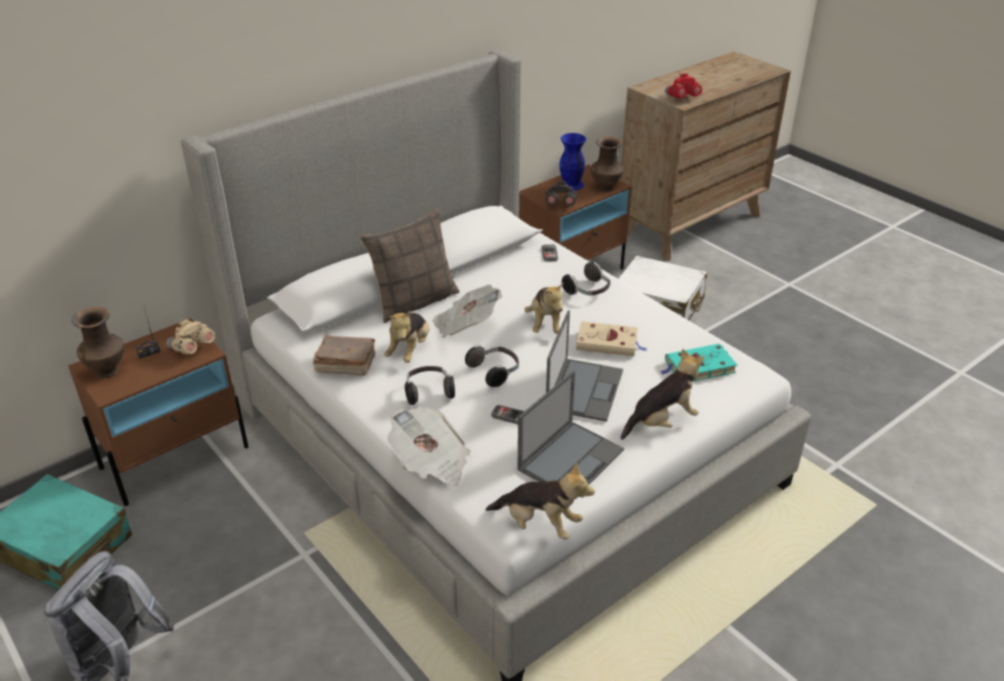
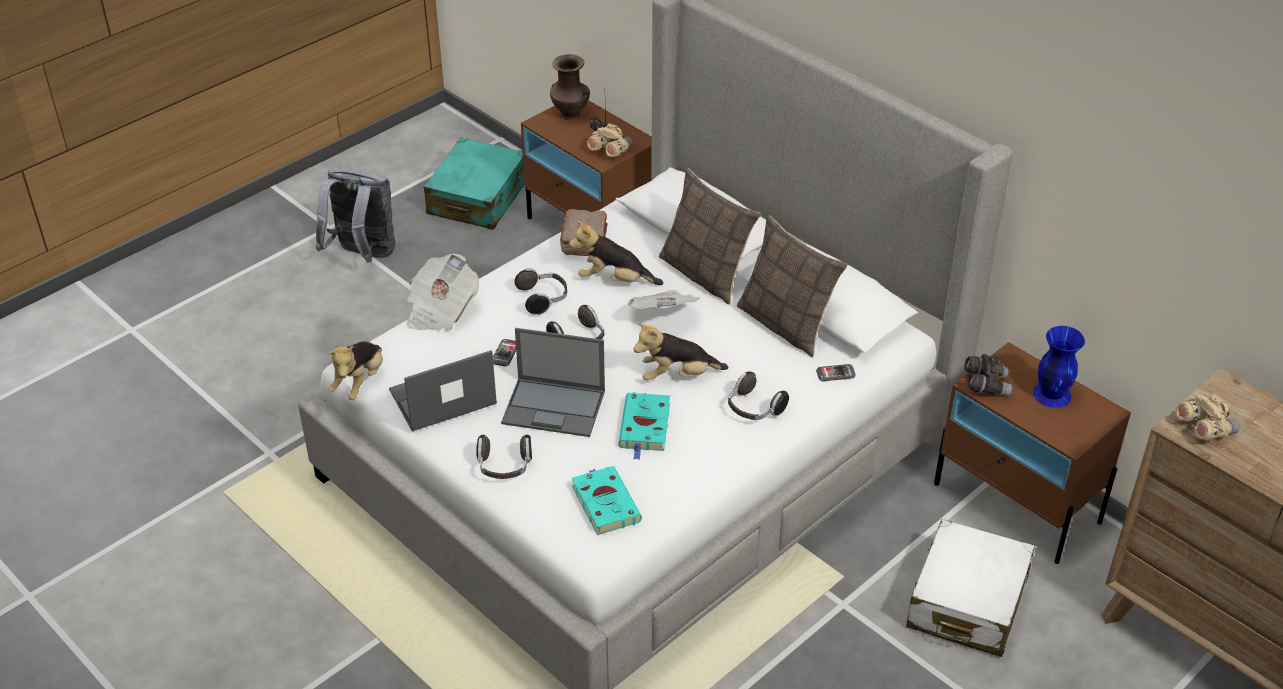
camera: 85 degrees right, 5 degrees up
(488, 269) = (786, 324): none -> pillow
(571, 459) = (441, 398): laptop -> laptop turned 120 degrees clockwise
(606, 188) = (1056, 431): brown vase -> none
(608, 343) = (645, 427): beige book -> turquoise book
(662, 421) = (504, 467): plush toy -> headphones
(682, 98) = (1203, 428): red binoculars -> beige binoculars

